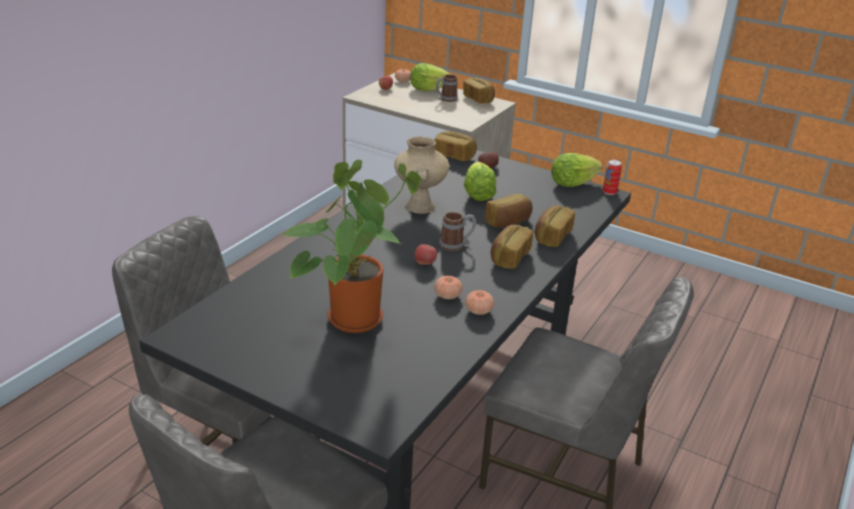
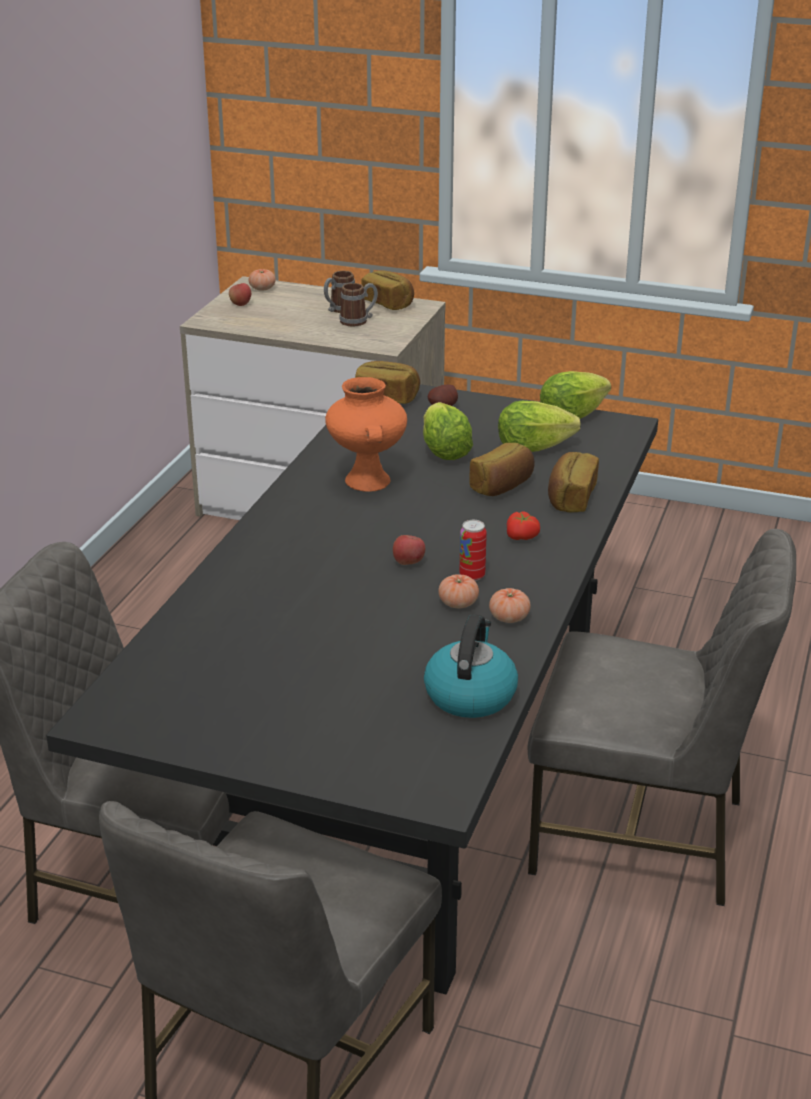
camera: 10 degrees left, 0 degrees up
(354, 315) = (339, 651): potted plant -> none
(419, 206) = (366, 480): beige vase -> orange vase
(428, 89) = (306, 297): lettuce -> lettuce (533, 448)
(430, 360) = (470, 694): none -> kettle
(456, 245) = (442, 530): mug -> mug (358, 320)
(509, 257) = (522, 537): bread -> tomato
(609, 192) = (628, 422): can -> can (472, 576)

